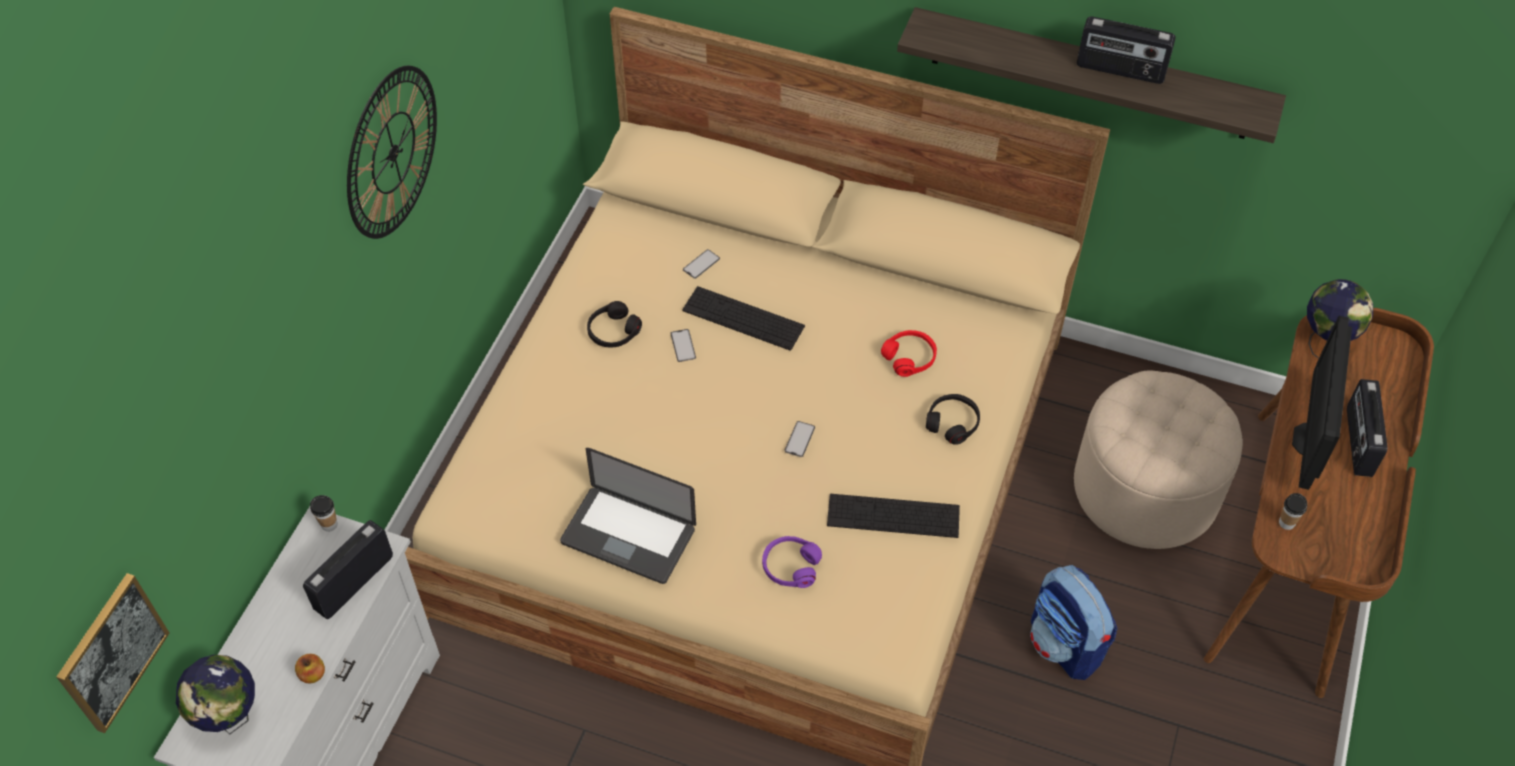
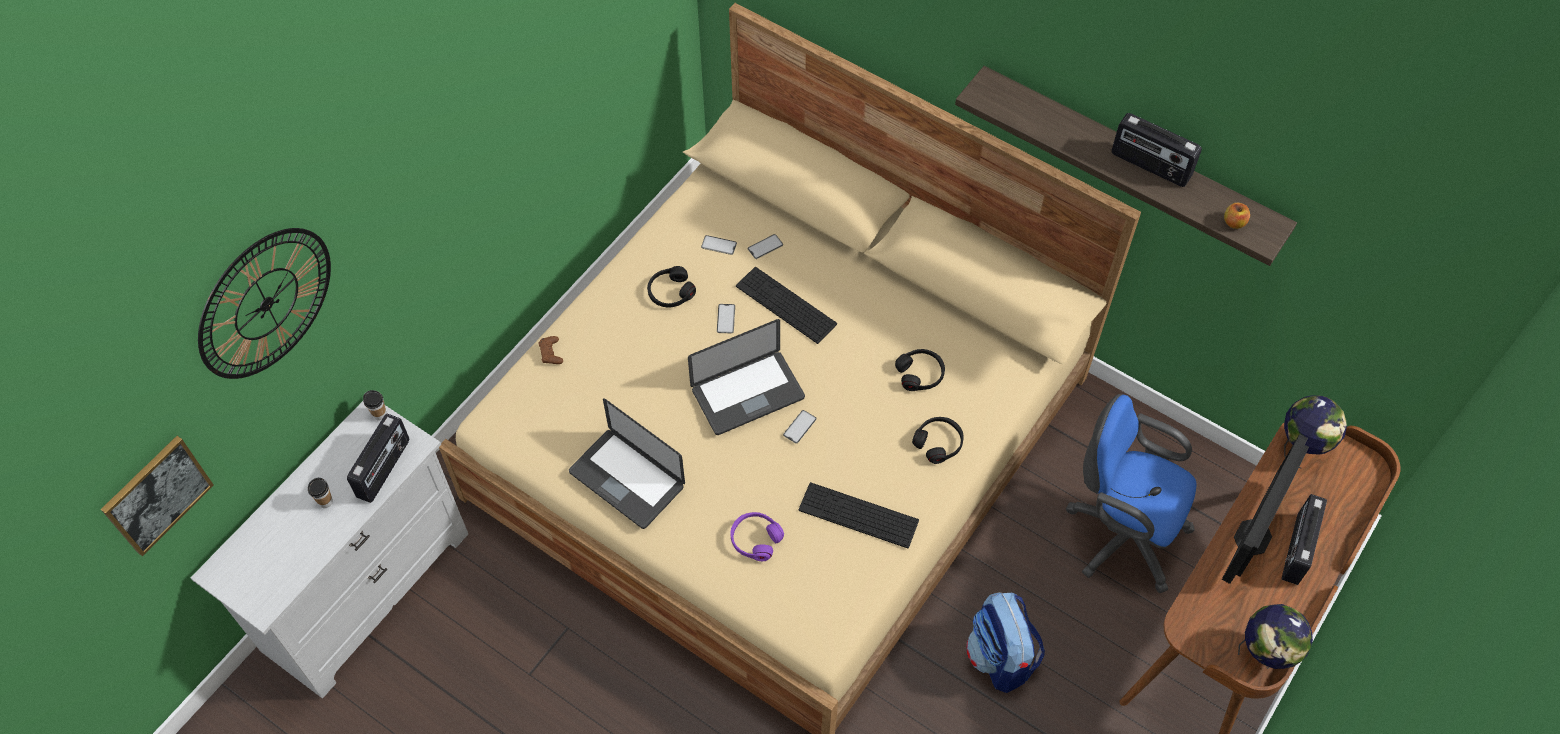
camera: 15 degrees right, 5 degrees up
(231, 718) = (257, 560): globe -> globe (1265, 654)
(313, 674) = (330, 540): apple -> apple (1234, 222)
(353, 582) = (384, 469): radio -> radio turned 150 degrees clockwise
(392, 152) = (487, 113): wall clock -> wall clock (266, 303)
(499, 423) = (551, 353): none -> brown game controller
(650, 273) = (719, 245): none -> phone
(733, 417) = (748, 394): none -> laptop
(909, 357) = (920, 374): red headphones -> black headphones
(1145, 488) = (1120, 533): beige ottoman -> blue office chair
(1286, 523) = (1202, 608): cup -> cup (325, 502)

